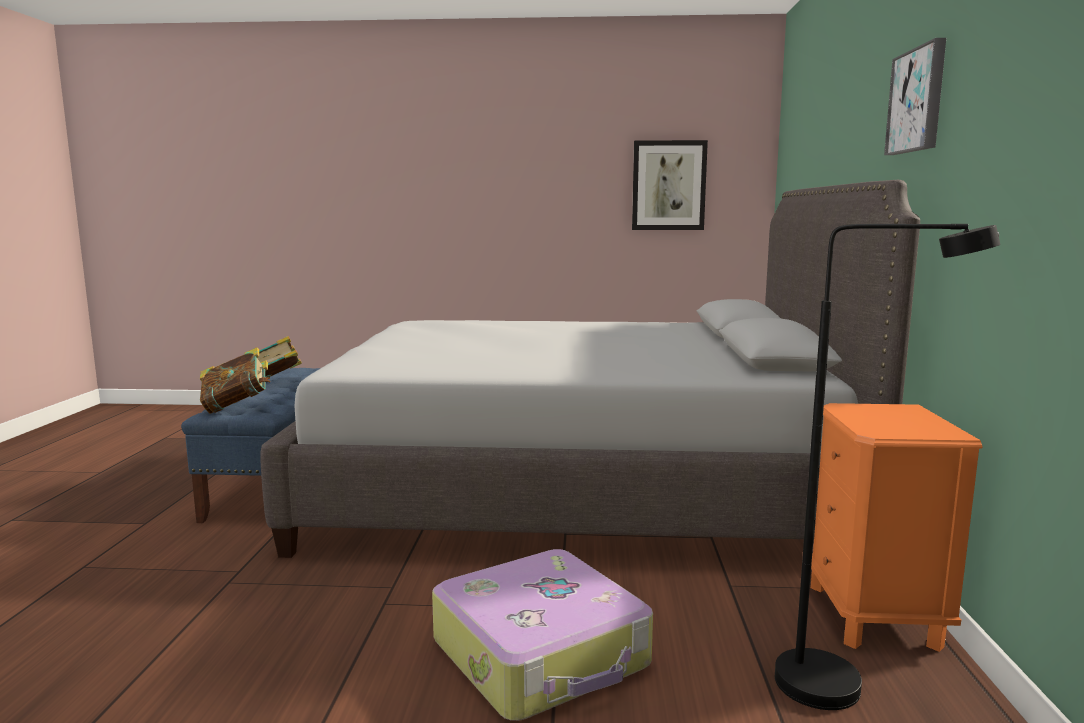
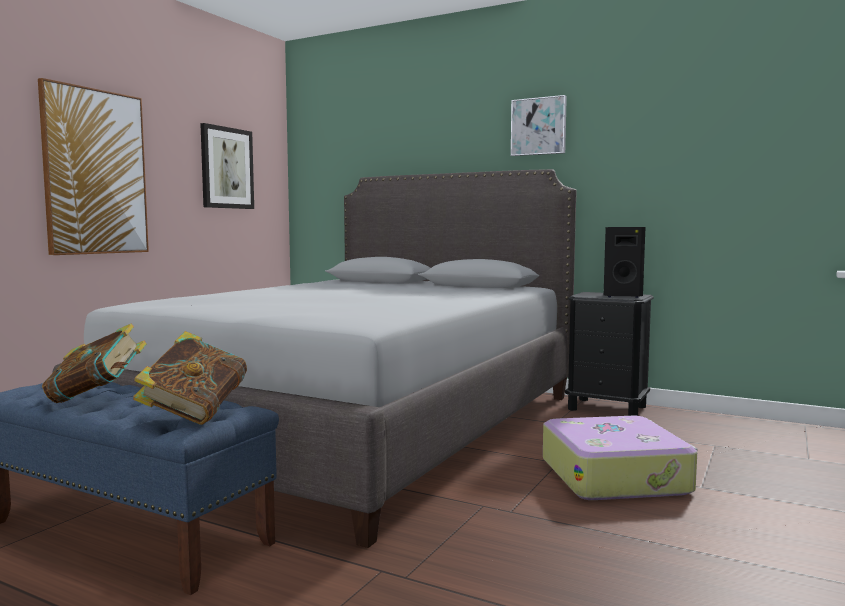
camera: 65 degrees left, 5 degrees down
(509, 202) = (95, 172): none -> picture
(842, 688) = (671, 428): black floor lamp -> none
(874, 616) = (607, 408): orange nightstand -> black nightstand
(891, 425) = (621, 296): none -> black speaker

